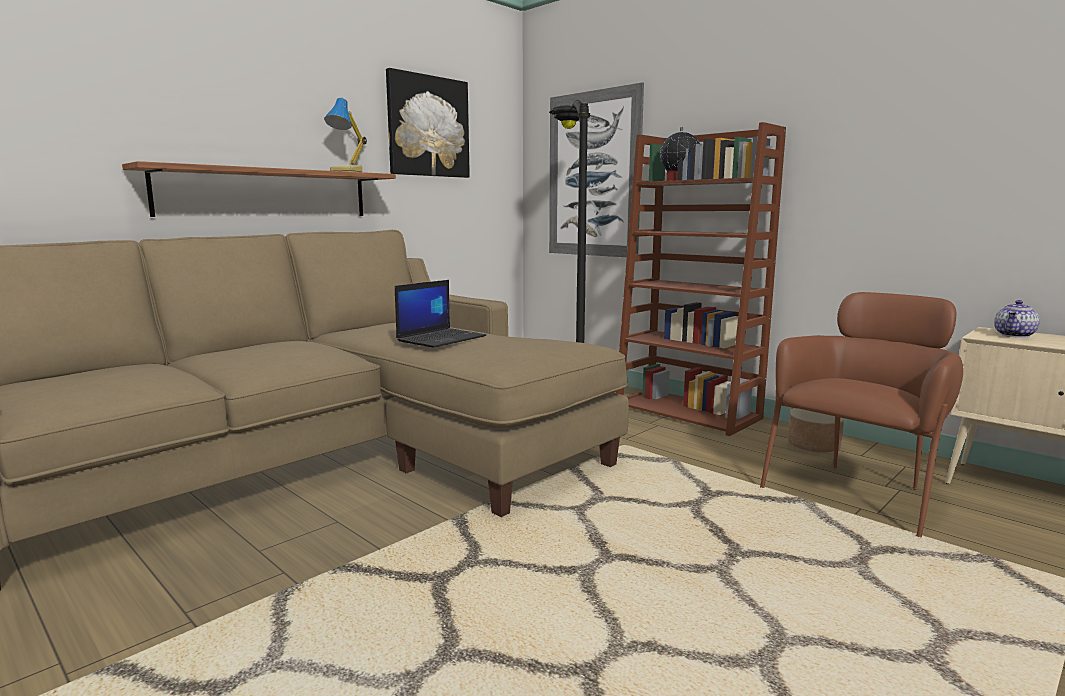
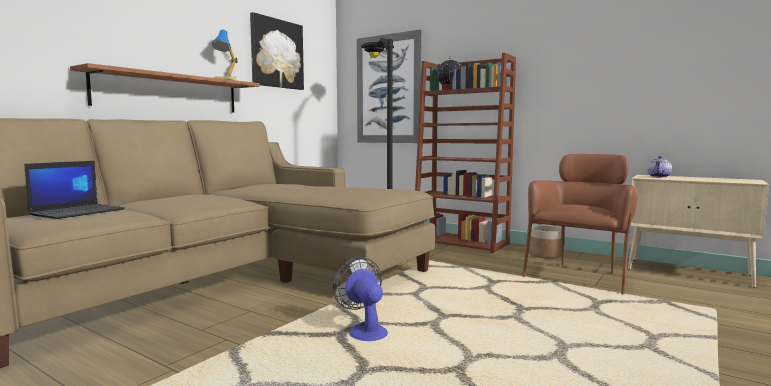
camera: 10 degrees left, 5 degrees down
(441, 338) = (309, 188): laptop -> laptop (78, 212)
(479, 574) = (364, 330): none -> fan

